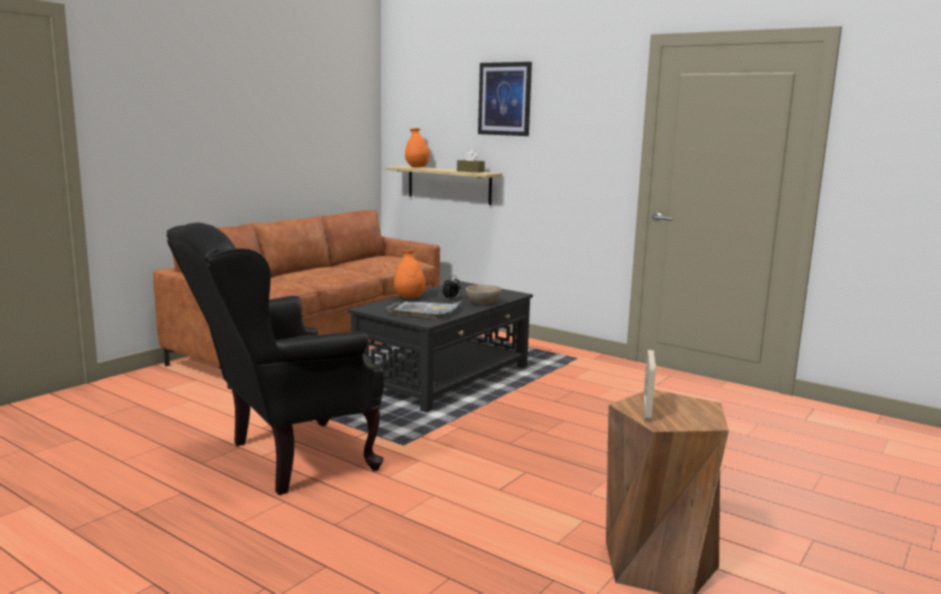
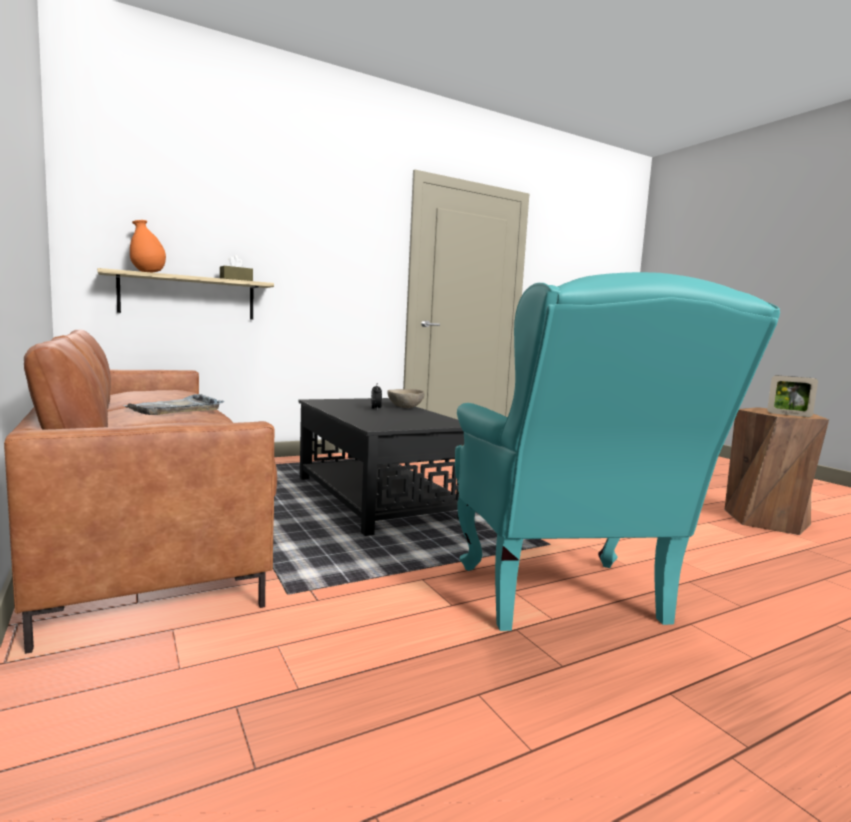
camera: 65 degrees left, 5 degrees down
(286, 460) = (570, 605): black armchair -> turquoise armchair
(409, 298) = (350, 414): orange vase -> none
(424, 311) = (415, 419): grey tray -> grey tray (175, 408)
(504, 99) = (267, 203): picture -> none

